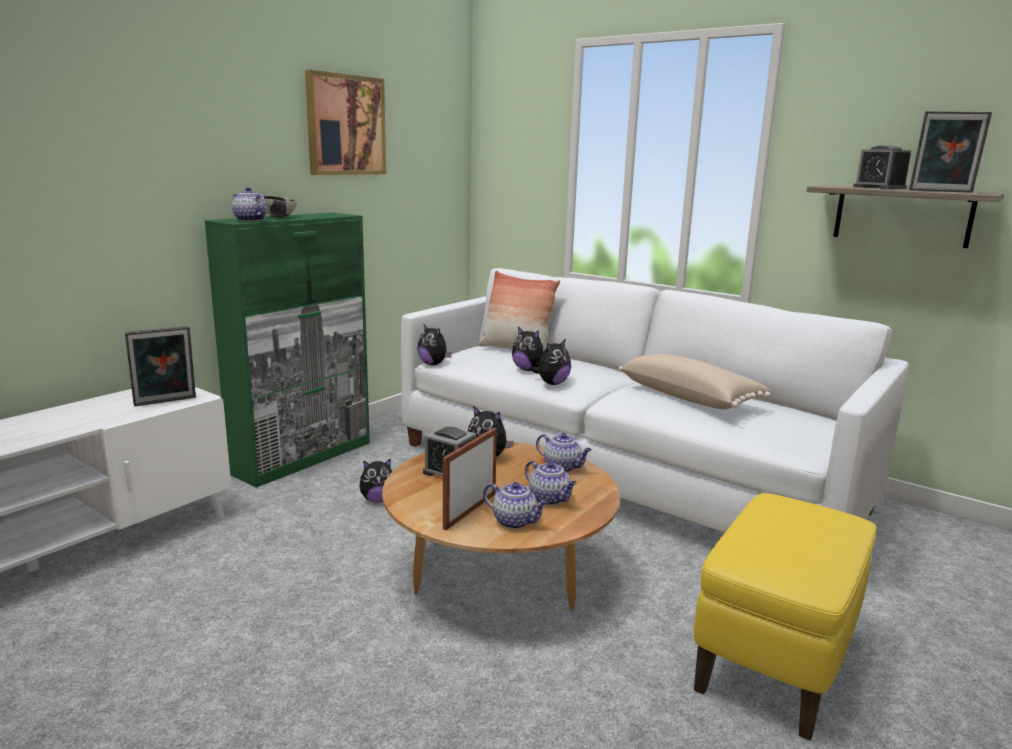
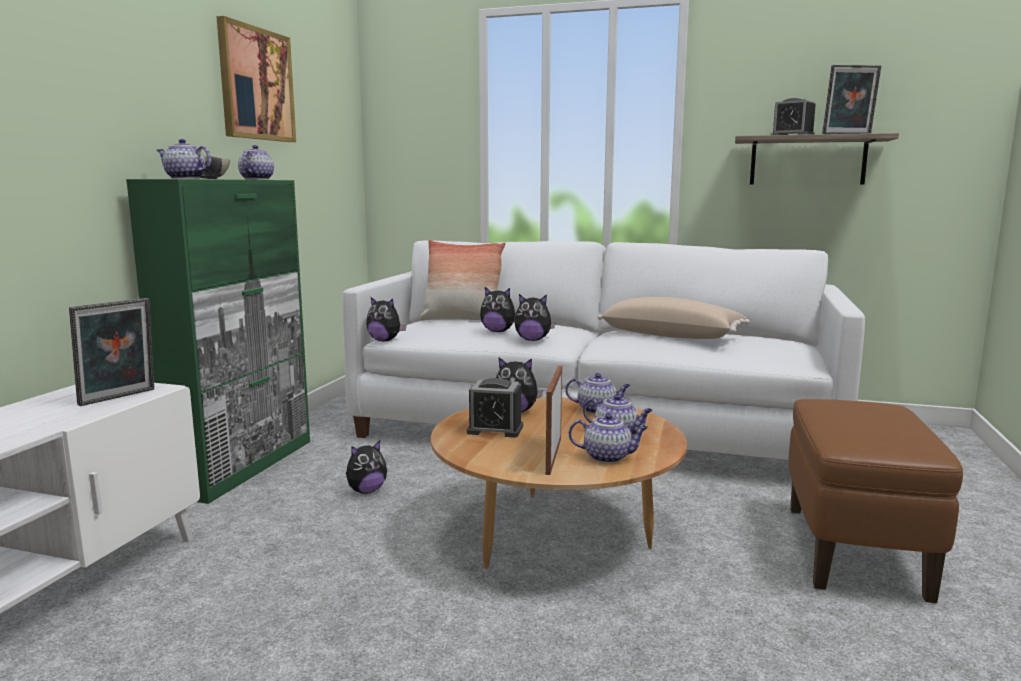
camera: 20 degrees left, 5 degrees down
(328, 215) = (257, 179): none -> teapot
(552, 383) = (533, 340): plush toy -> plush toy turned 75 degrees clockwise
(775, 661) = (853, 550): yellow ottoman -> brown ottoman

